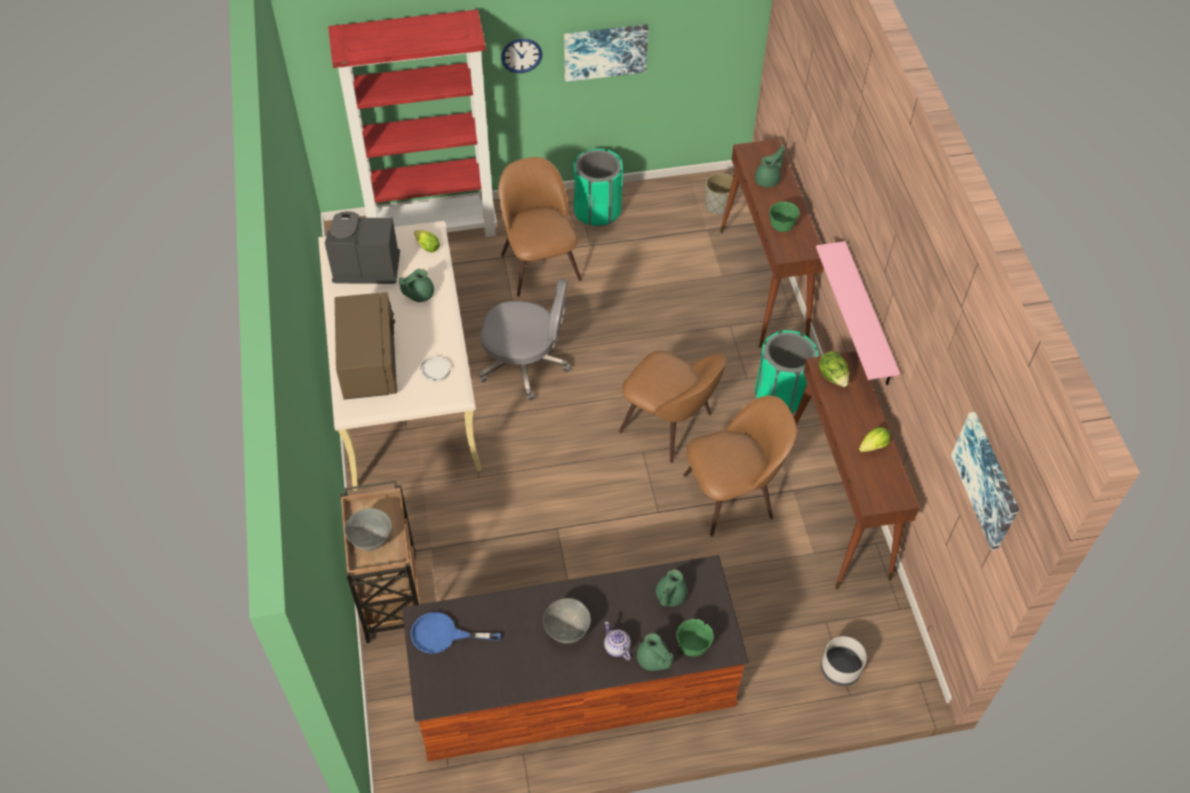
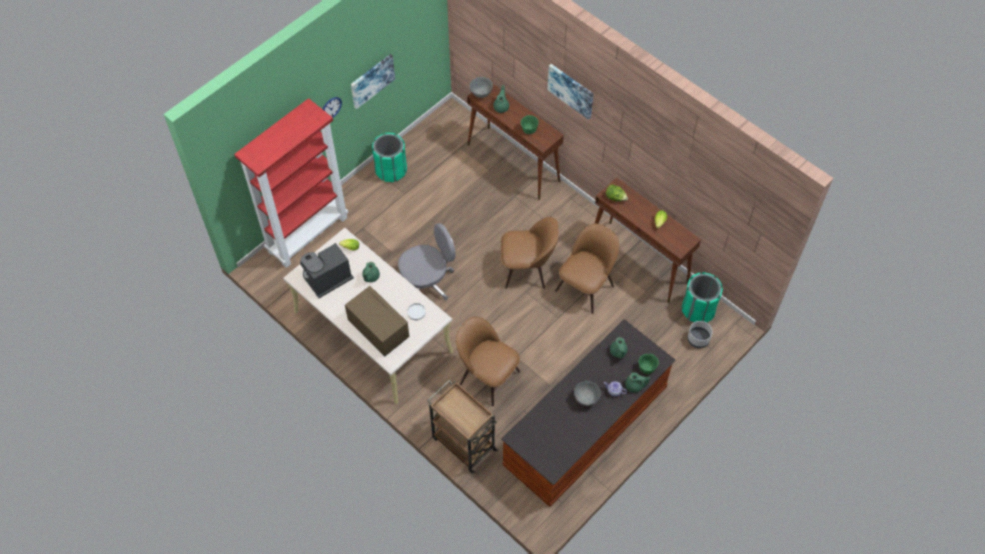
camera: 35 degrees left, 5 degrees up
(371, 539) = (463, 416): grey bowl -> grey bowl (481, 93)
(443, 635) = (532, 438): blue frying pan -> none
(539, 264) = (386, 220): brown chair -> brown chair (487, 376)
(718, 205) = (454, 130): grey planter -> none
(781, 394) = (569, 219): green trash can -> green trash can (698, 309)
(868, 316) = (614, 157): pink shelf -> none
(987, 480) = (744, 211): picture -> picture (571, 90)

